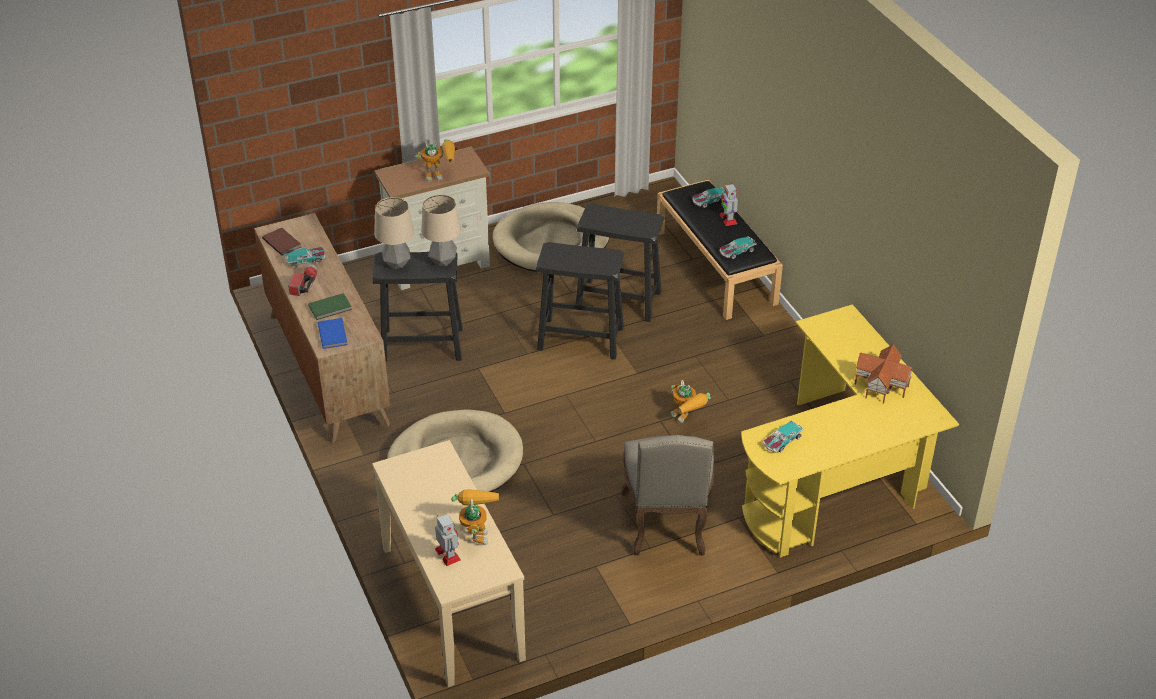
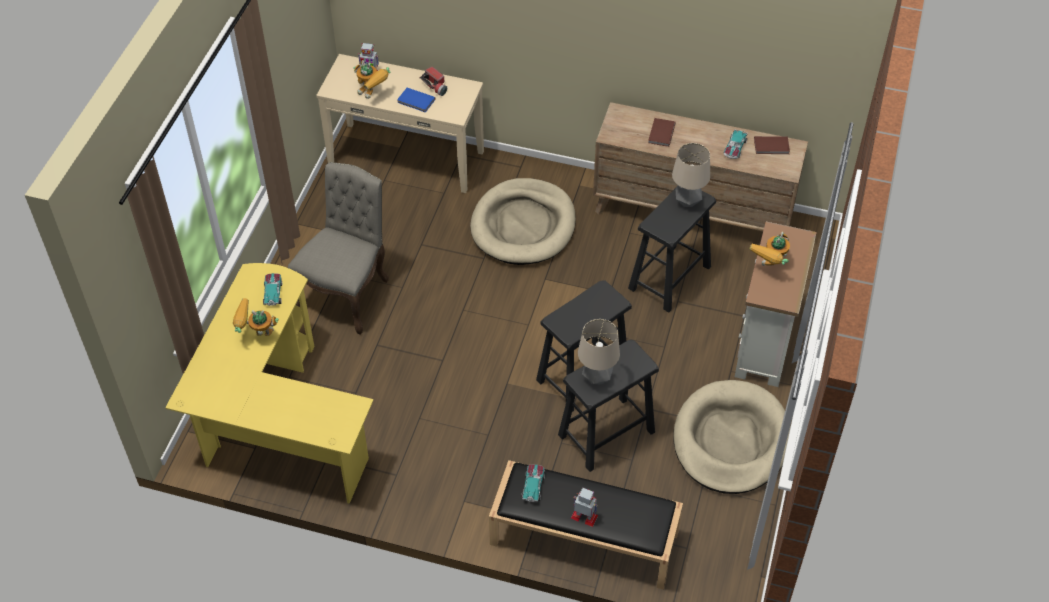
camera: 130 degrees right, 10 degrees up
(304, 285) = (703, 133): flashlight -> flashlight (435, 86)
(331, 308) = (660, 133): green book -> brown book
(333, 334) = (628, 121): blue book -> blue book (416, 101)
(443, 261) = (665, 228): table lamp -> table lamp (597, 378)
(667, 525) = (346, 294): grey chair -> grey chair turned 75 degrees clockwise
(687, 419) = (427, 377): toy robot -> toy robot (256, 336)
(709, 201) = (625, 523): toy car -> none
(882, 385) = (251, 395): toy house -> none

